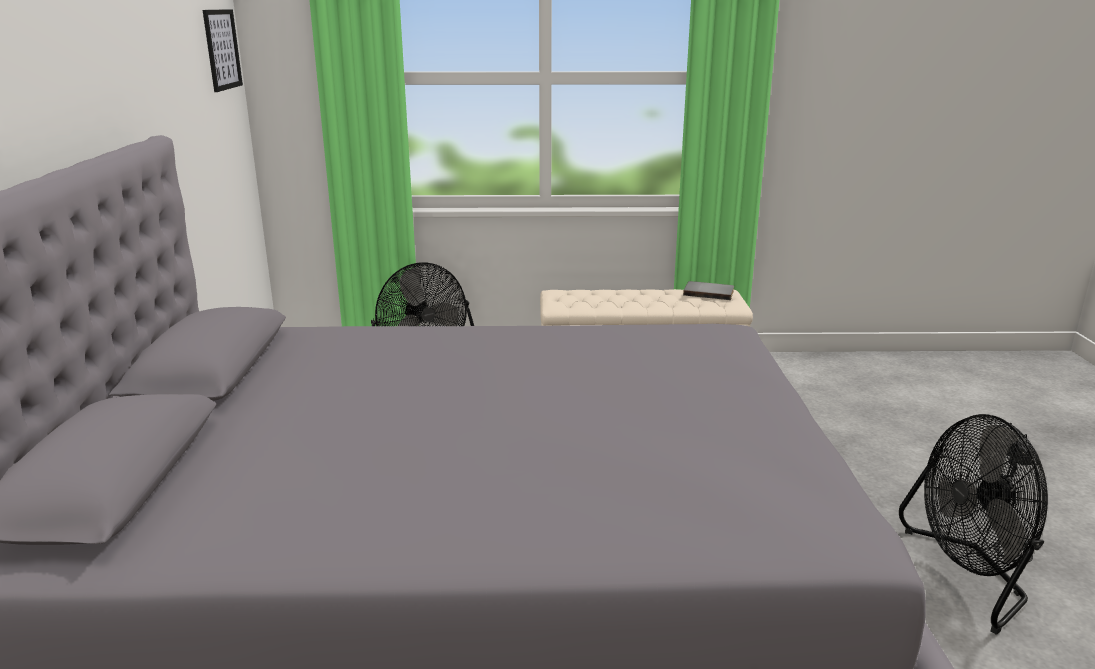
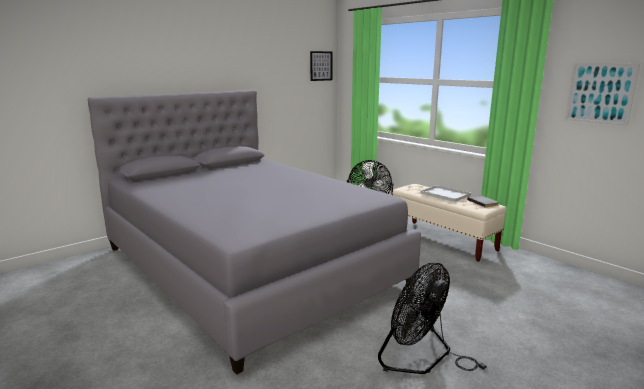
camera: 50 degrees right, 5 degrees down
(635, 296) = (444, 194): none -> white tray
(848, 85) = (600, 93): none -> picture

